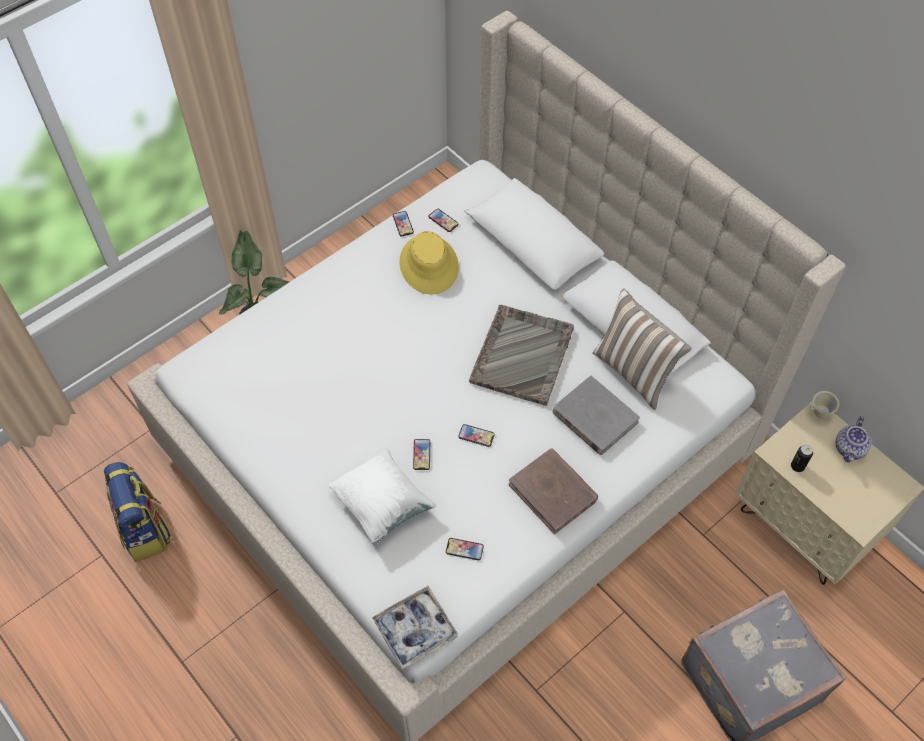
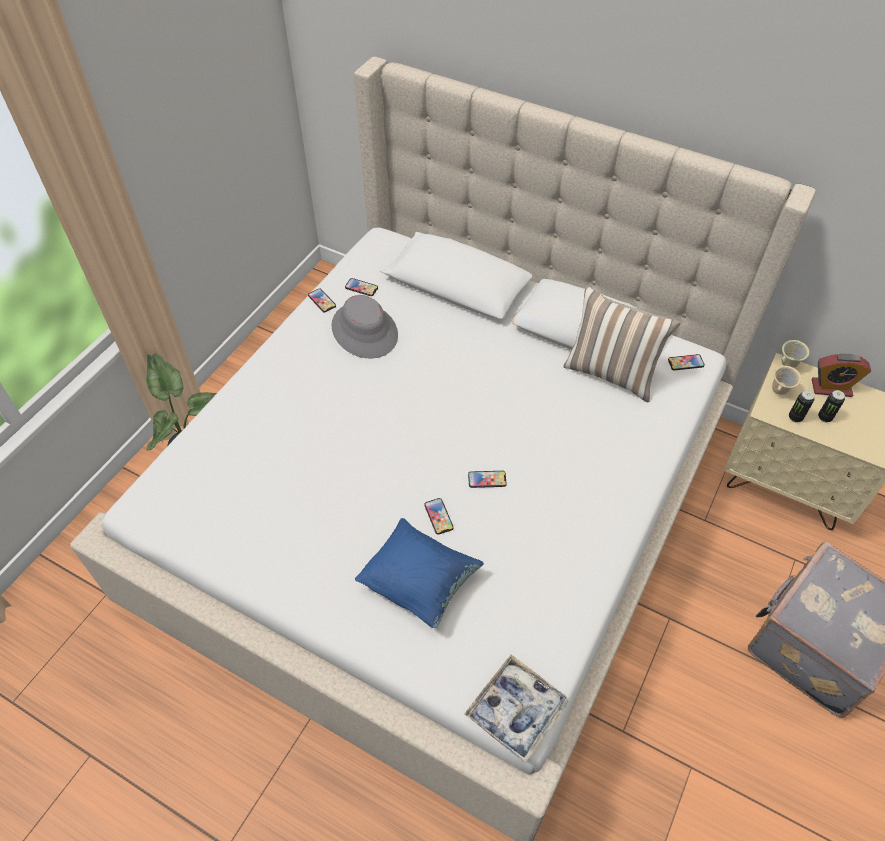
camera: 20 degrees left, 5 degrees down
(145, 530) = (134, 708): backpack -> none
(382, 505) = (419, 583): white pillow -> blue pillow
(429, 265) = (365, 331): yellow hat -> grey hat
(464, 549) = (529, 601): phone -> phone (685, 363)
(522, 355) = (496, 388): grey tray -> none
(553, 492) = (591, 511): brown book -> none
(594, 418) = (595, 426): grey book -> none
(796, 437) = (779, 392): none -> beige mug
(826, 475) = (824, 417): none -> can
(850, 449) = (831, 388): teapot -> alarm clock

